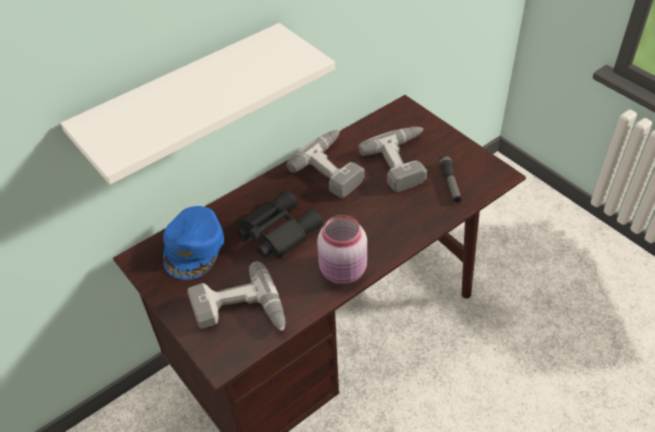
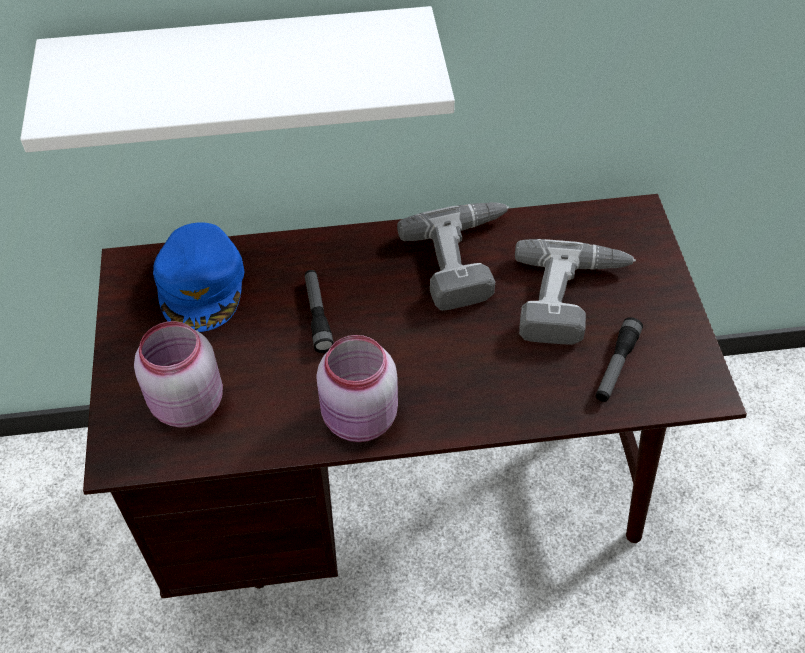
camera: 30 degrees right, 5 degrees up
(194, 247) = (201, 284): blue cap -> blue cap turned 45 degrees counterclockwise
(239, 313) = (186, 405): power drill -> pink jar
(276, 232) = (317, 315): black binoculars -> flashlight

